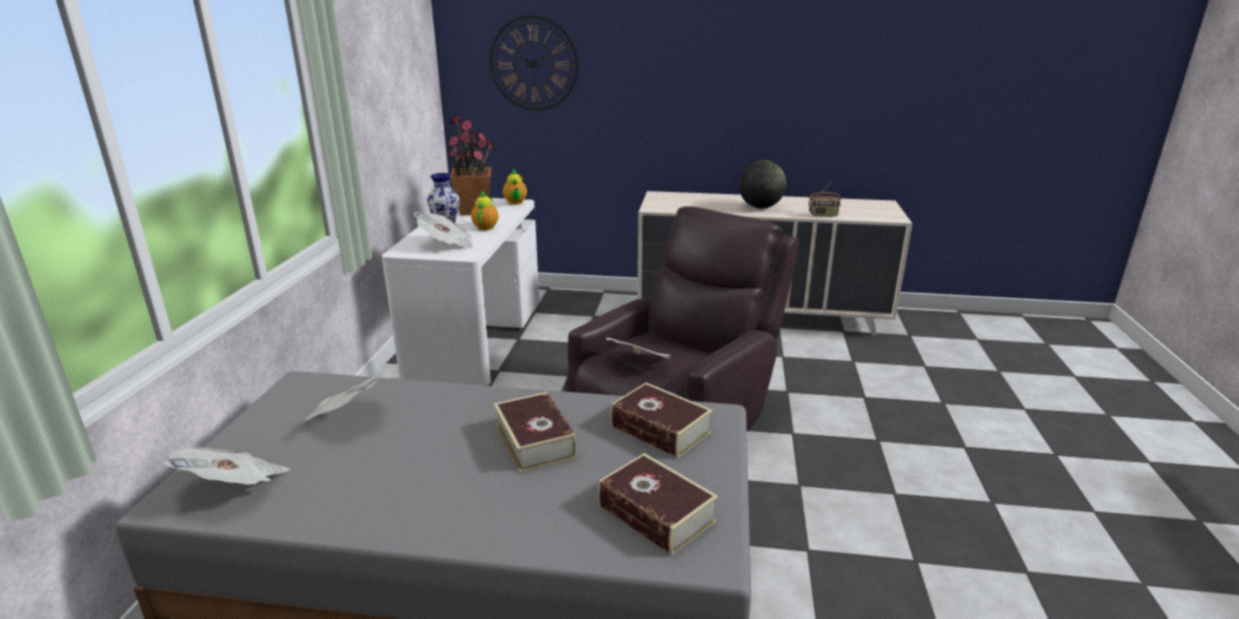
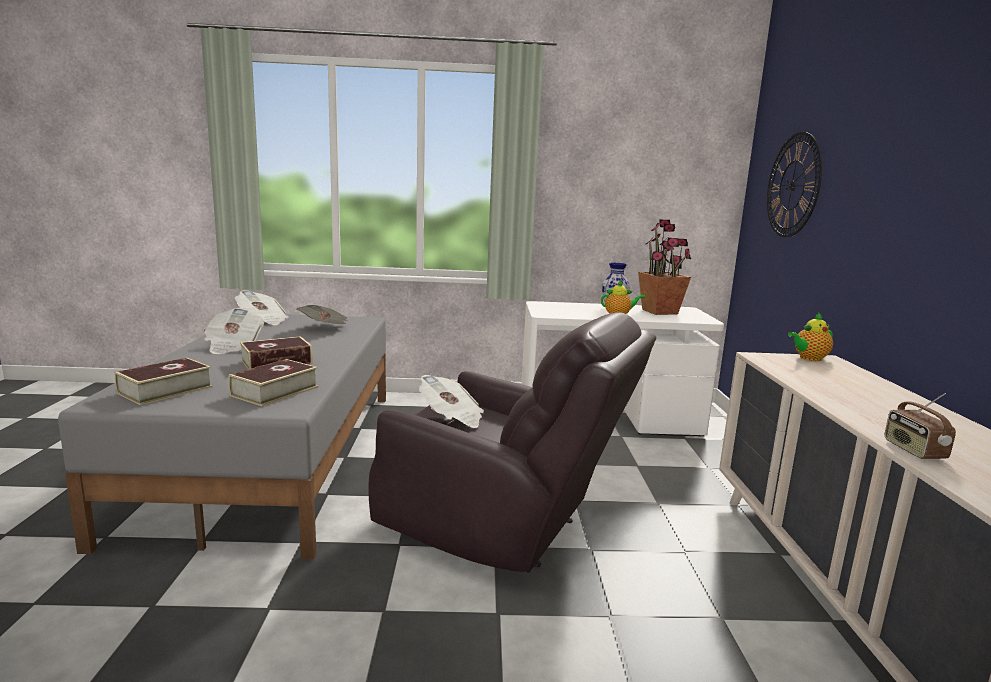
camera: 80 degrees right, 10 degrees down
(447, 245) = (563, 310): newspaper -> newspaper (233, 346)
(515, 203) = (702, 320): teapot -> teapot (808, 358)
(760, 207) = (873, 408): globe -> none

